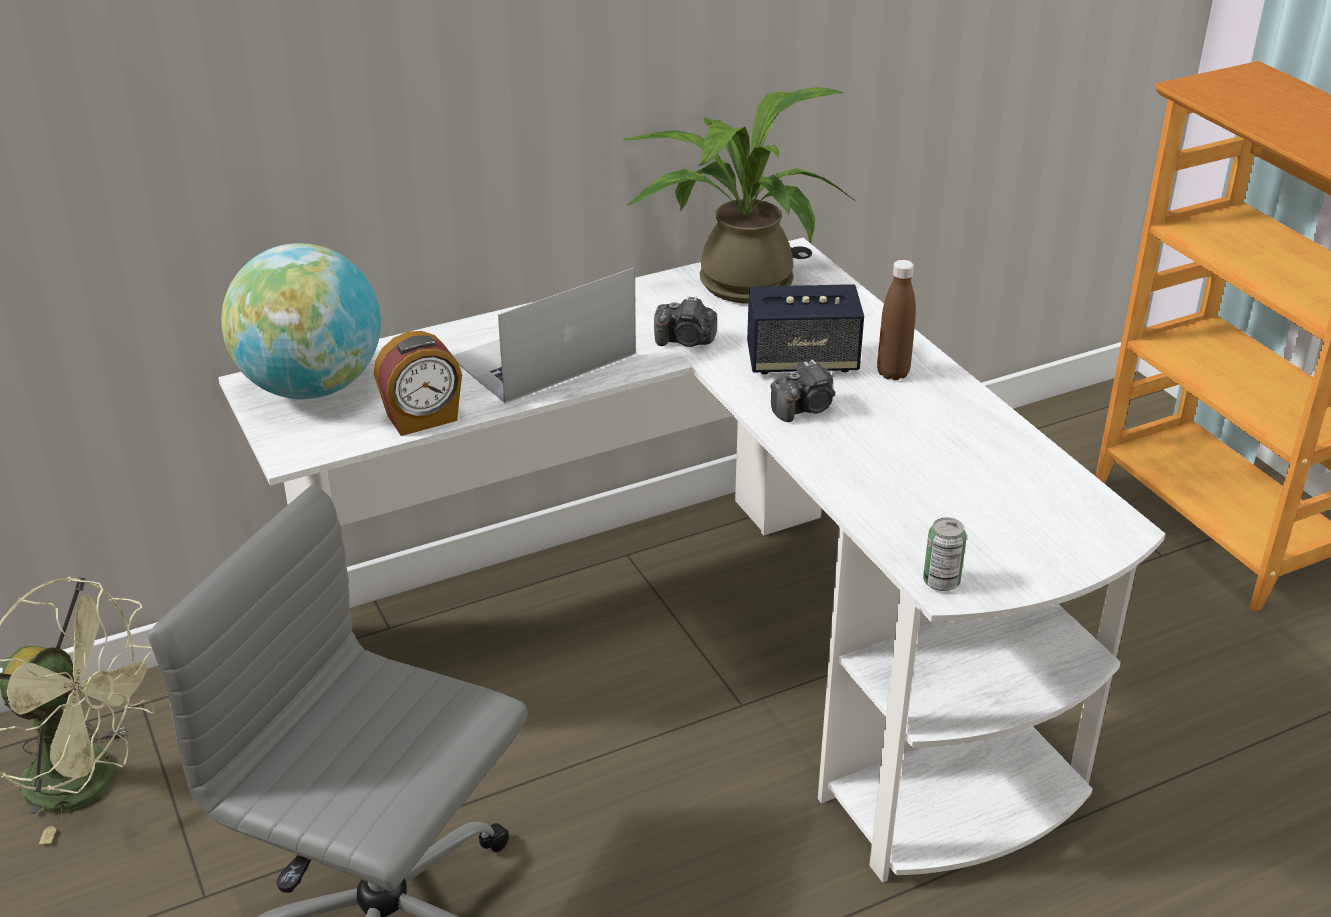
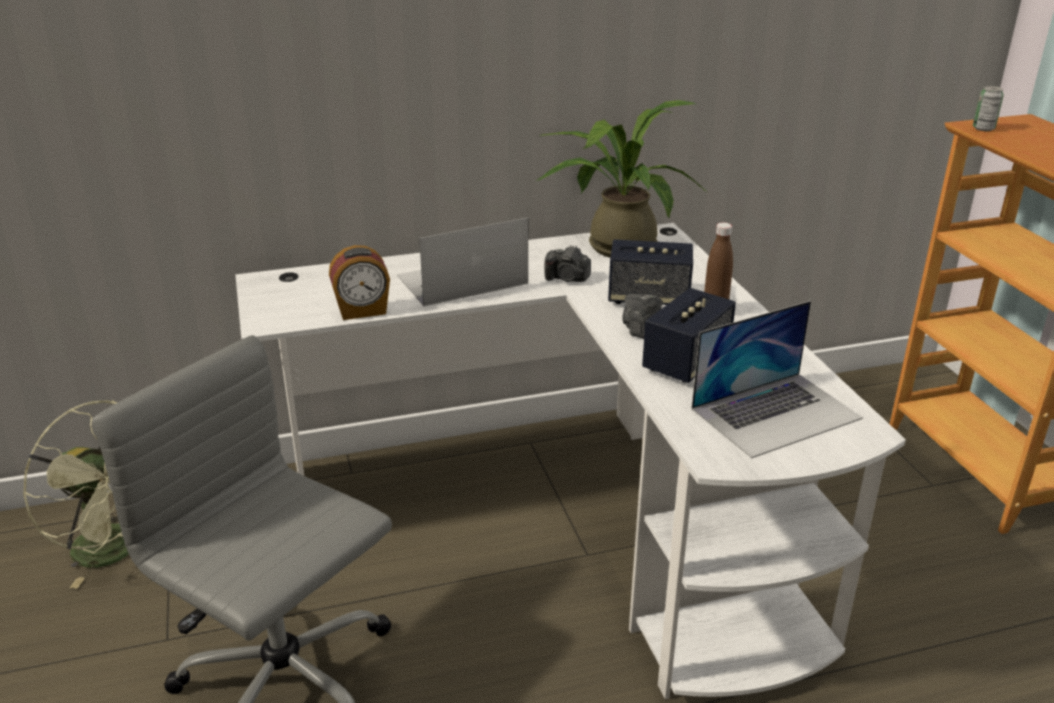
camera: 10 degrees right, 5 degrees down
(312, 386) = (294, 284): globe -> none
(805, 408) = (641, 328): camera -> camera turned 135 degrees clockwise
(875, 452) = (686, 361): none -> speaker
(941, 582) = (712, 455): can -> can (983, 128)
(1004, 515) = (776, 413): none -> laptop

